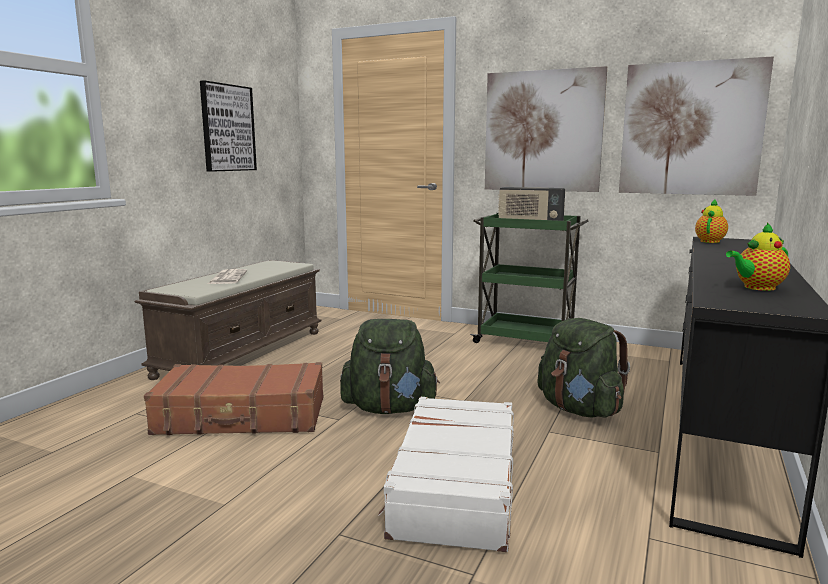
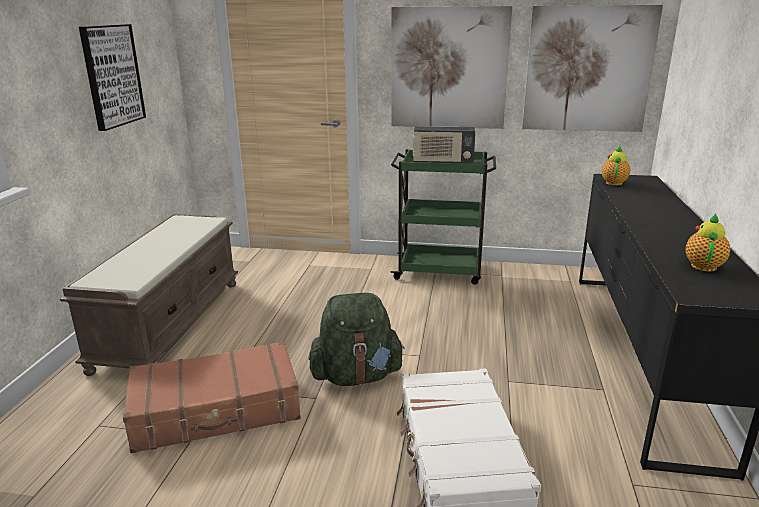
camera: 15 degrees left, 10 degrees up
(227, 278) = (149, 252): newspaper -> none
(579, 409) = (522, 351): green backpack -> none
(757, 288) = (703, 265): teapot -> teapot turned 150 degrees clockwise

